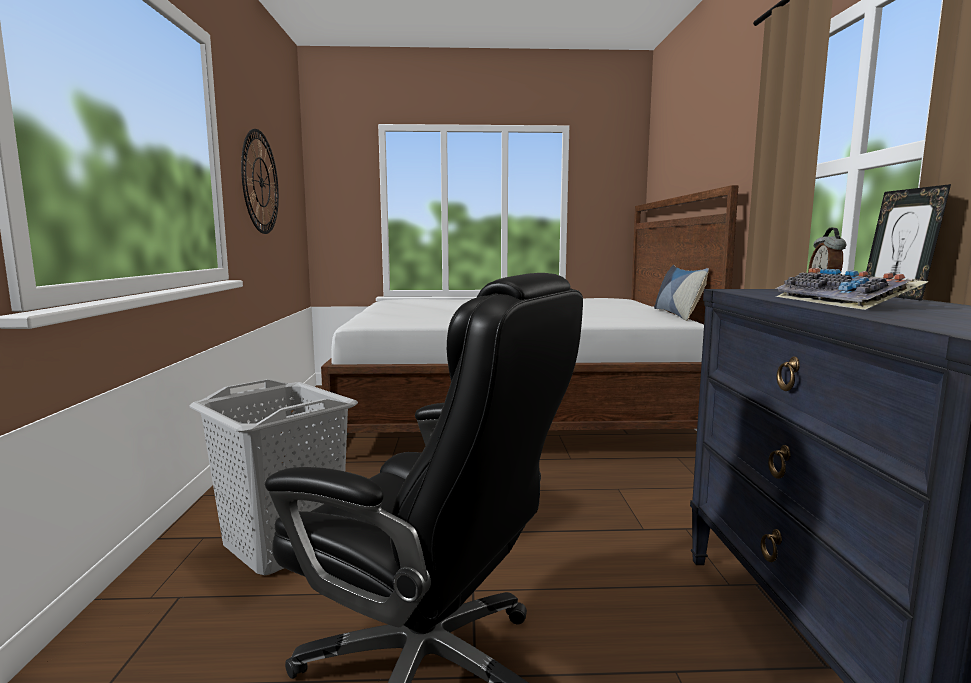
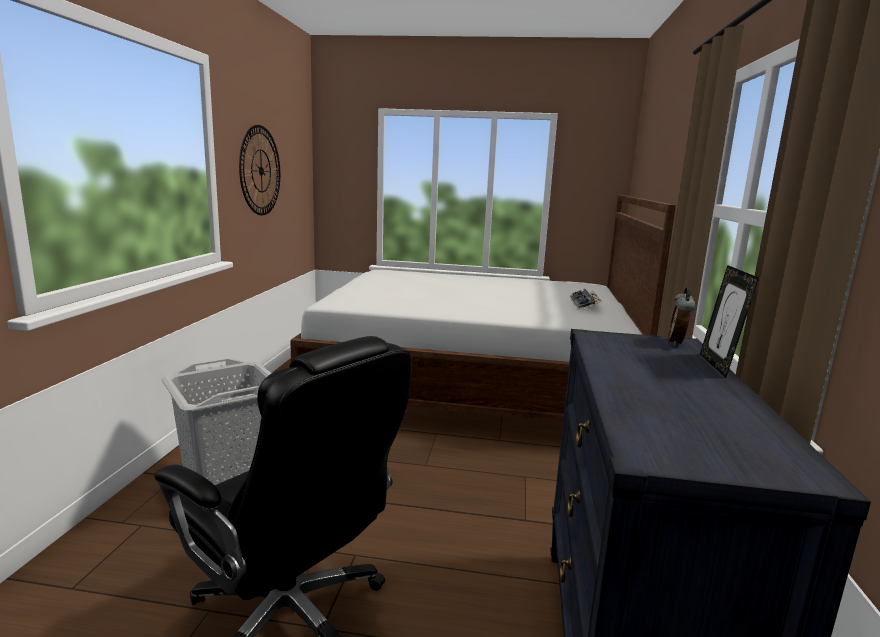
camera: 10 degrees right, 5 degrees up
(677, 314) = (624, 314): pillow -> none
(844, 302) = (643, 375): keyboard -> keyboard (585, 305)

